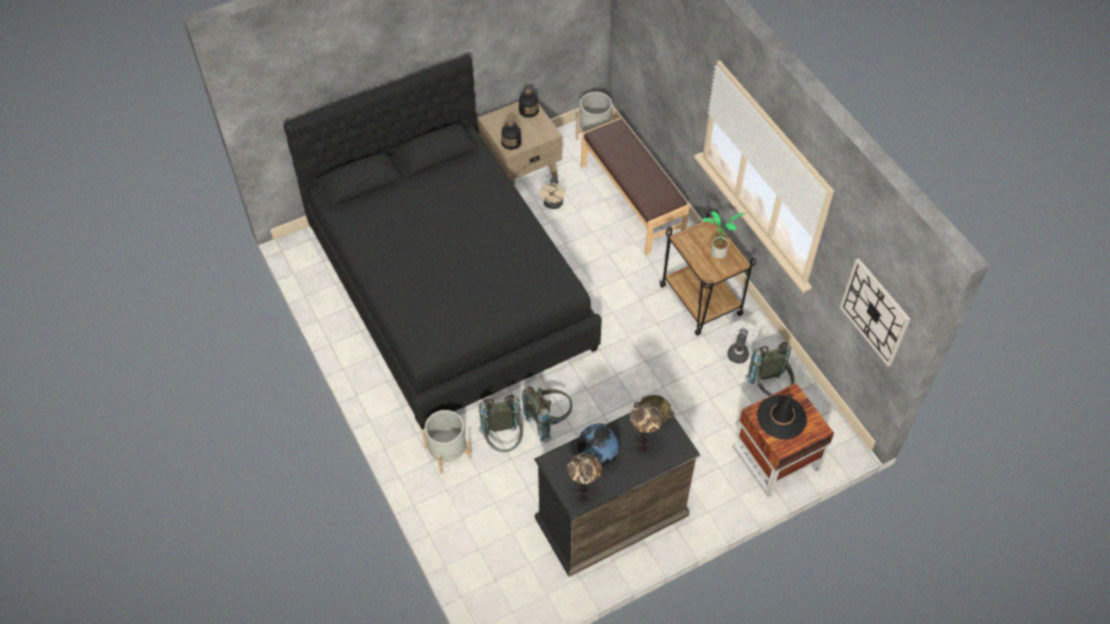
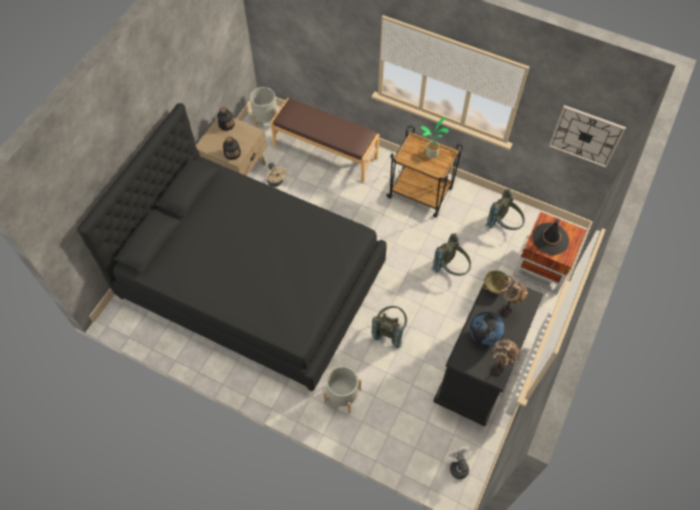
camera: 35 degrees left, 5 degrees up
(503, 441) = (372, 363): grey backpack -> grey backpack (451, 269)
(738, 351) = (468, 212): white fan -> white fan (457, 466)

